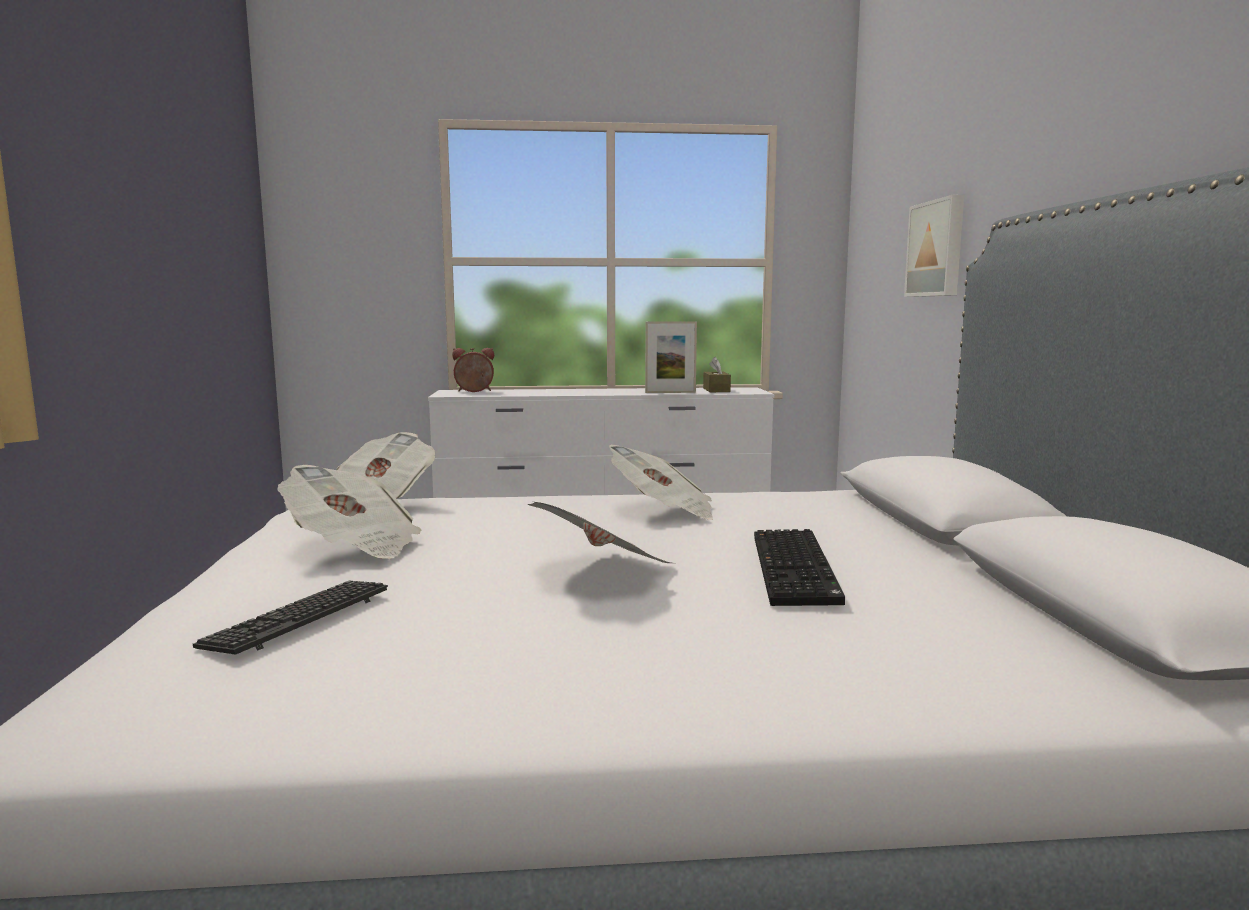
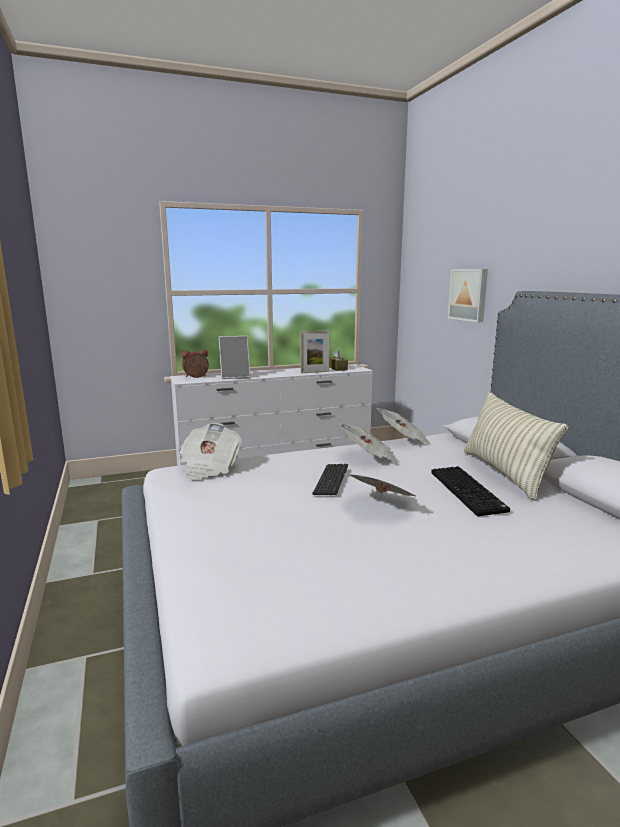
camera: 15 degrees left, 5 degrees up
(299, 619) = (261, 556): keyboard -> keyboard (331, 480)
(354, 545) = (232, 501): newspaper -> newspaper (404, 440)
(534, 393) = (235, 376): none -> picture frame
(903, 549) = (504, 473): none -> pillow

